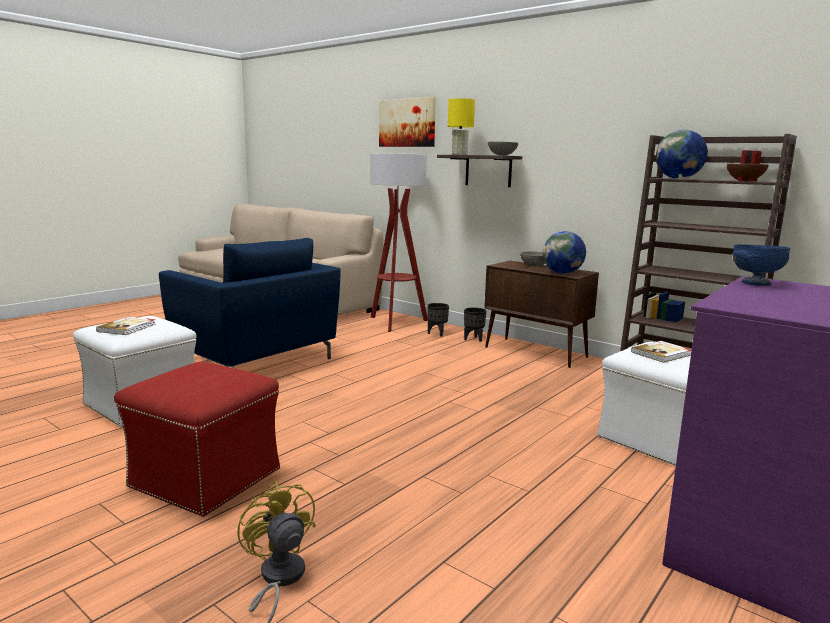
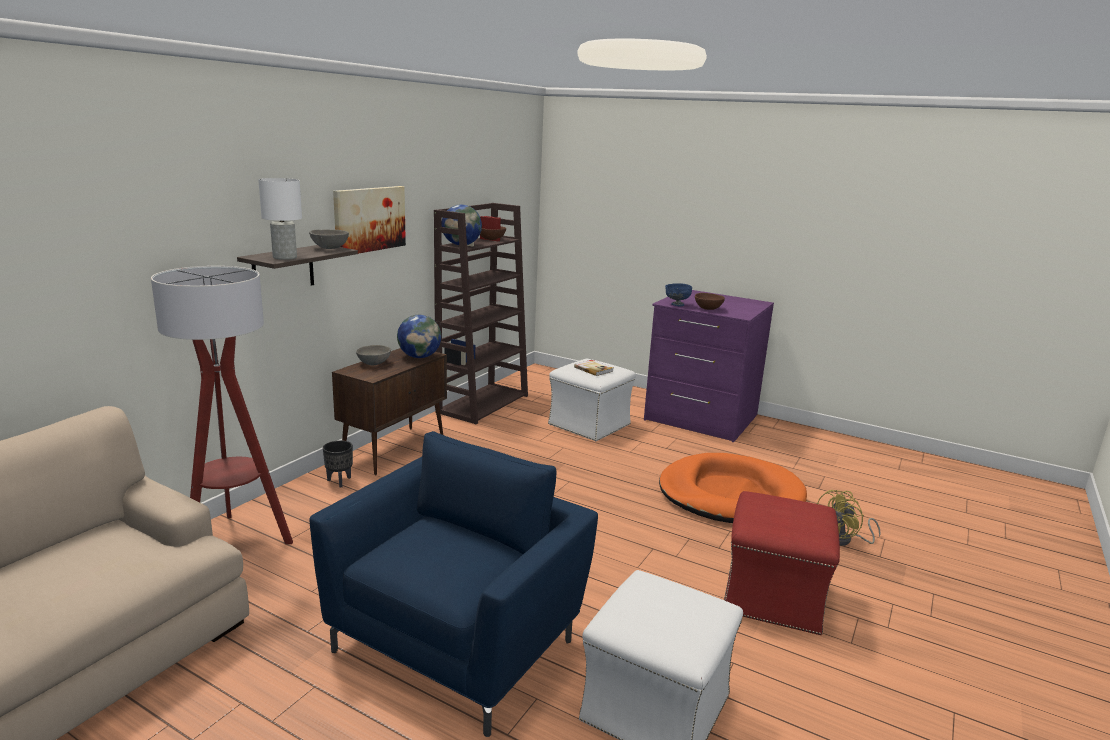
camera: 100 degrees left, 5 degrees up
(127, 328) = (680, 612): book -> none
(407, 123) = (128, 214): picture -> picture (369, 219)
(437, 333) = (309, 505): black planter -> none
(440, 507) = (730, 495): none -> orange dog bed
(459, 154) = (284, 257): yellow table lamp -> white table lamp
(750, 293) = (708, 309): none -> brown bowl

